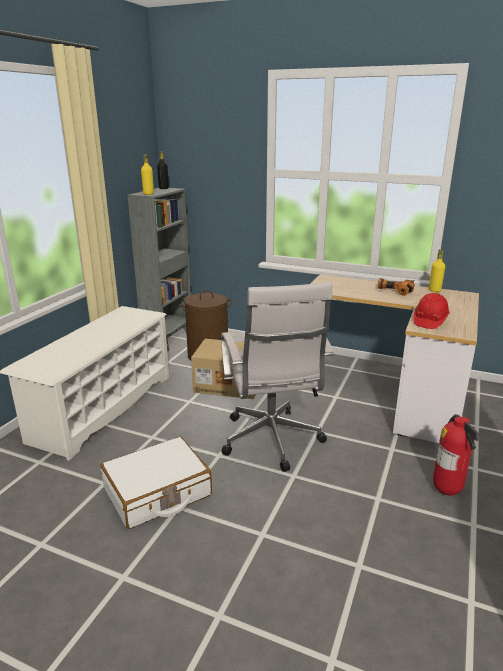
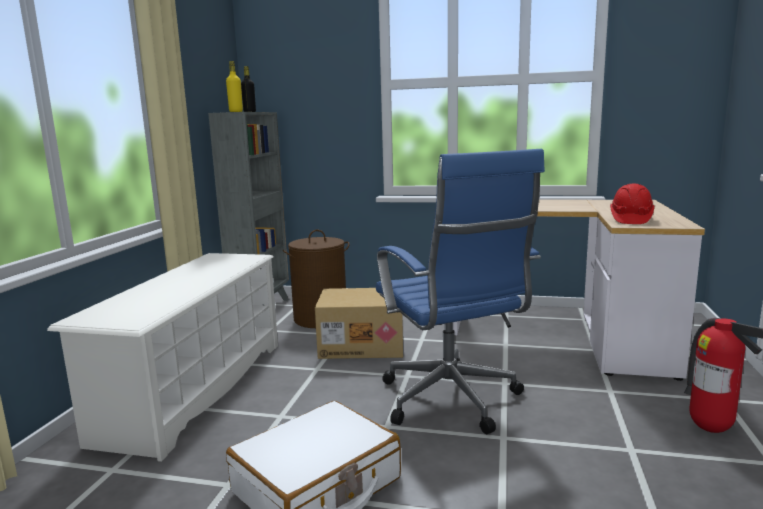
camera: 10 degrees left, 10 degrees down
(272, 442) = (452, 402): white office chair -> blue office chair
(395, 289) = (559, 203): power drill -> none
(434, 290) = (604, 201): yellow bottle -> none

